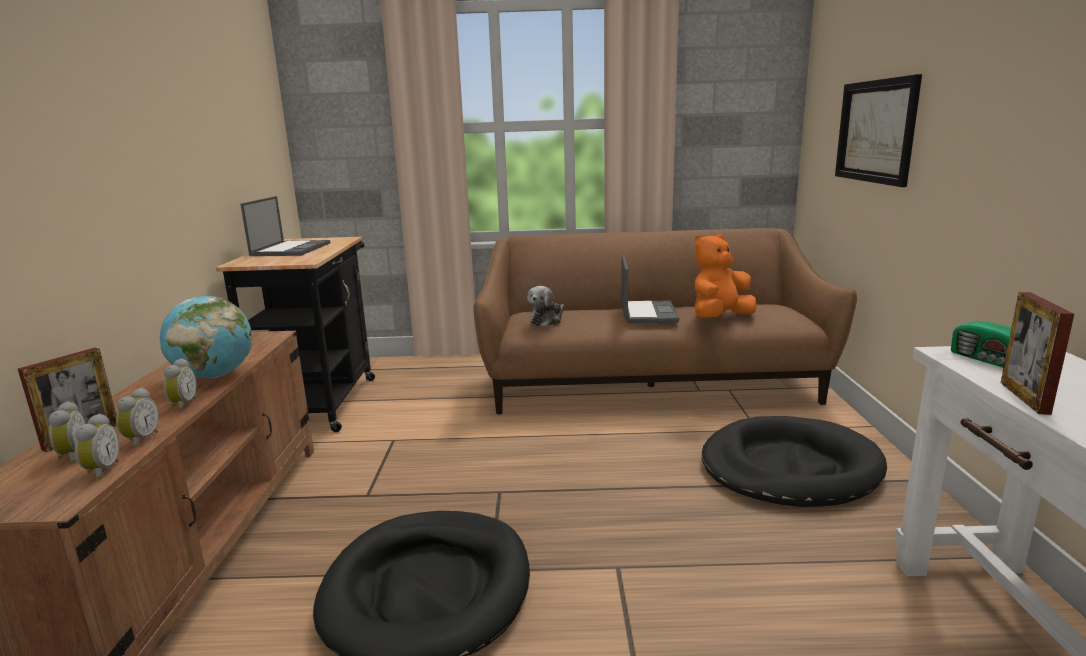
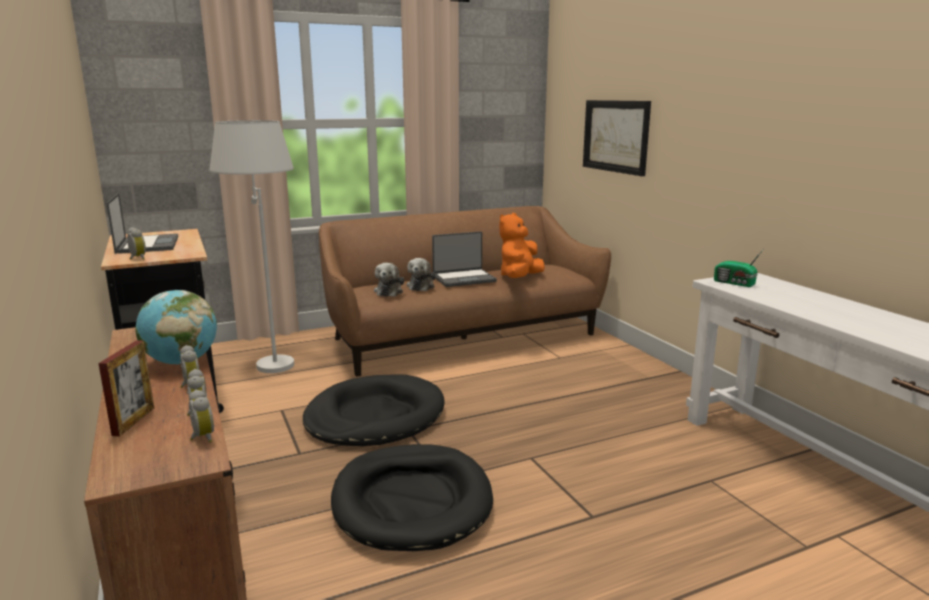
camera: 25 degrees left, 0 degrees up
(72, 456) = (152, 434): alarm clock -> alarm clock (136, 258)
(430, 380) = (270, 359): none -> white floor lamp
(589, 317) = (421, 286): none -> plush toy
(647, 313) = (464, 279): laptop -> laptop turned 90 degrees clockwise
(789, 467) = (596, 378): black dog bed -> black dog bed (375, 416)
(1024, 397) = (766, 300): picture frame -> none

